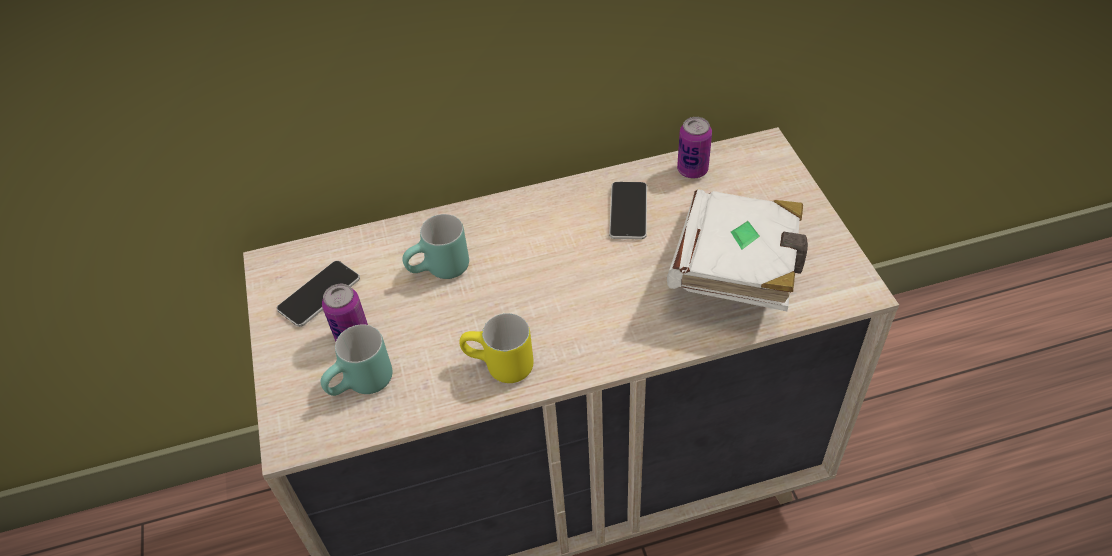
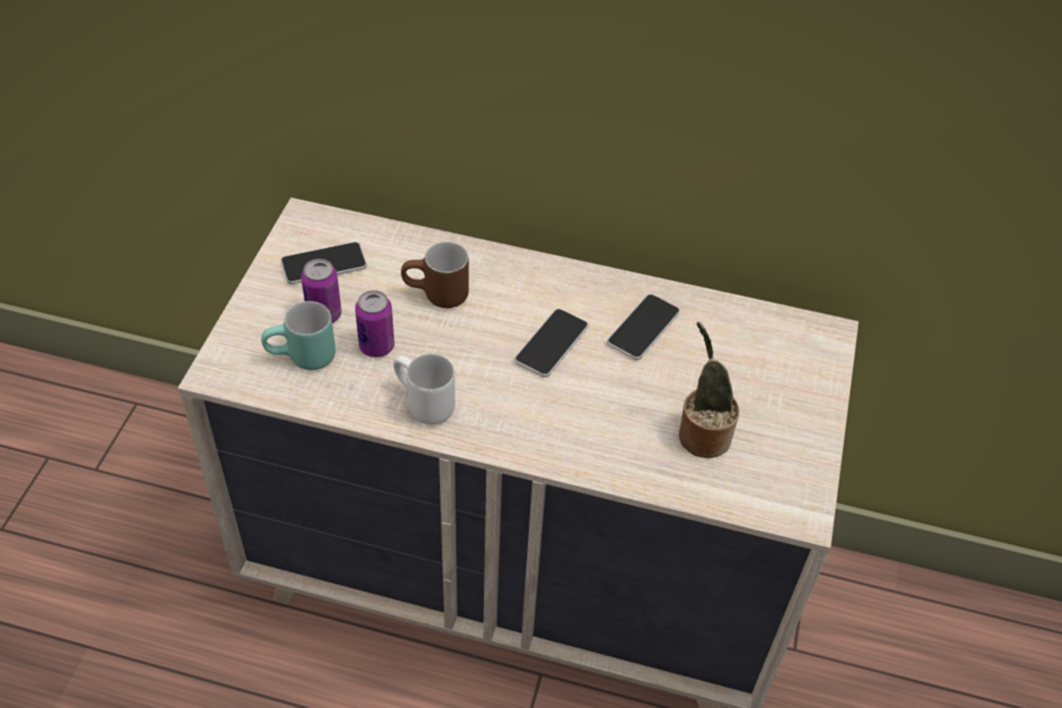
camera: 25 degrees right, 0 degrees up
(441, 272) = (436, 297): turquoise mug -> brown mug
(499, 368) = (421, 405): yellow mug -> white mug
(567, 261) = (551, 344): none -> phone
(692, 170) = (736, 320): can -> can (376, 346)
(738, 270) = (701, 434): white book -> potted plant

